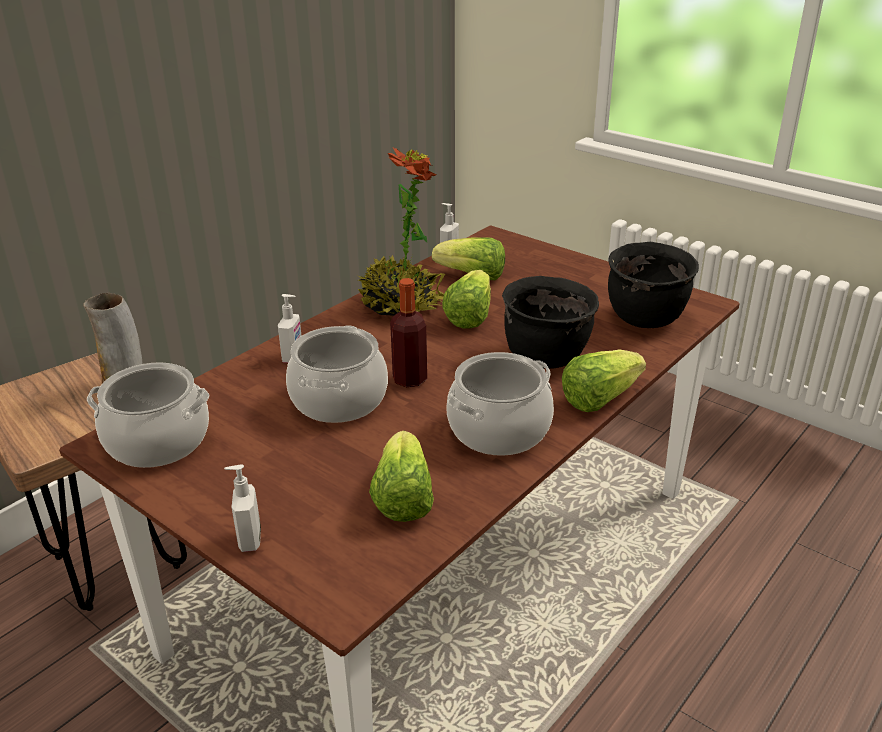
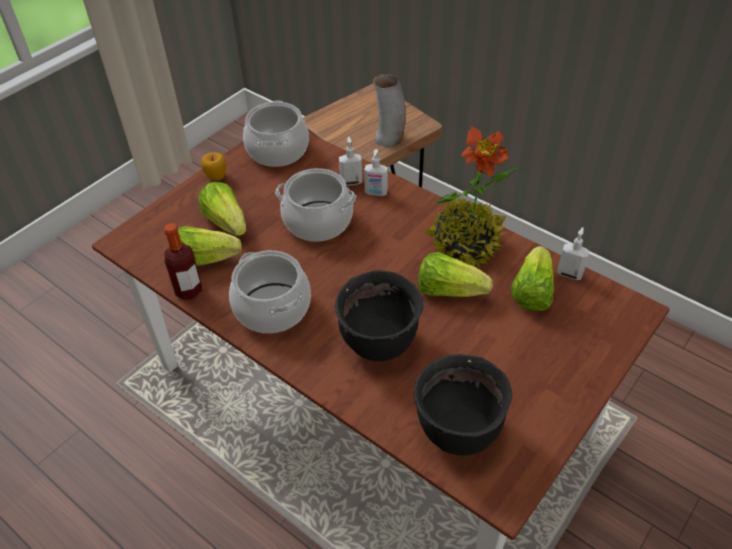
camera: 90 degrees right, 15 degrees up
(202, 502) = (216, 177): none -> apple
(249, 540) = (180, 200): soap dispenser -> soap dispenser (351, 182)
(410, 379) = (344, 256): bottle -> bottle (189, 291)
(599, 398) = (311, 374): lettuce -> lettuce (226, 222)

